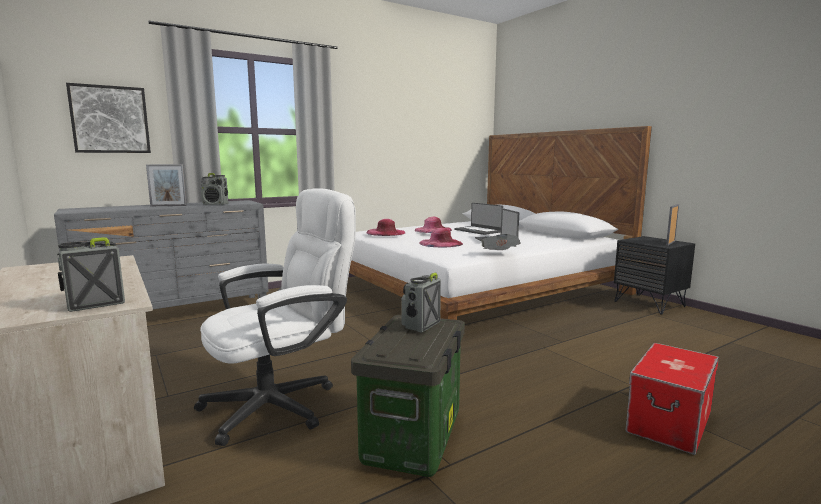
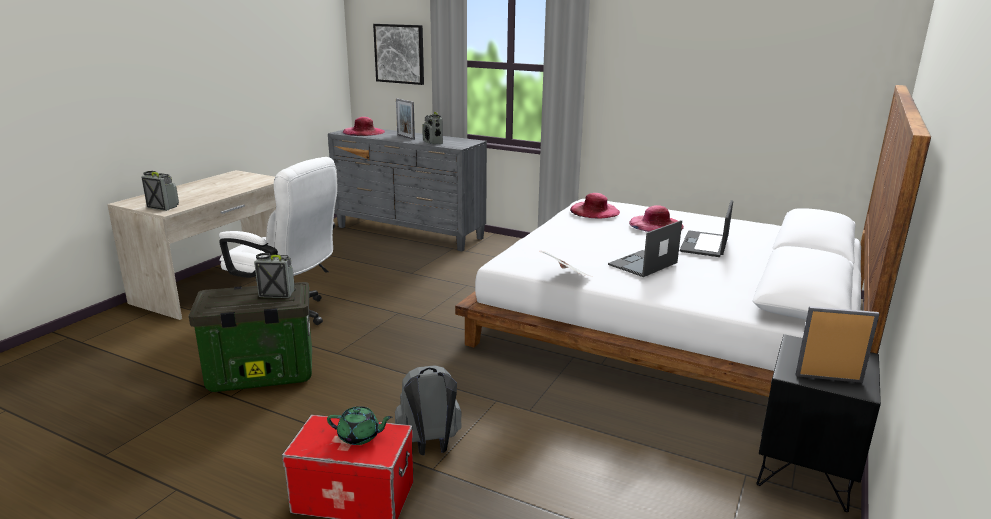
camera: 60 degrees right, 10 degrees up
(441, 243) = (585, 243): pink hat -> pink hat (364, 132)
(597, 380) = (430, 445): none -> grey backpack
(672, 359) = (360, 436): none -> green teapot

